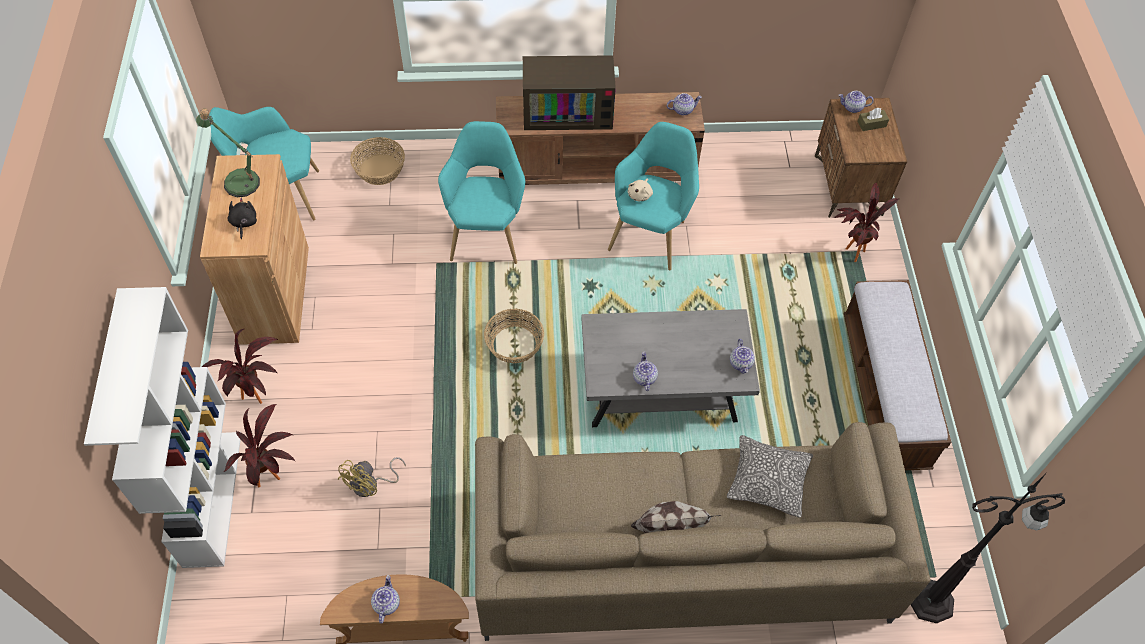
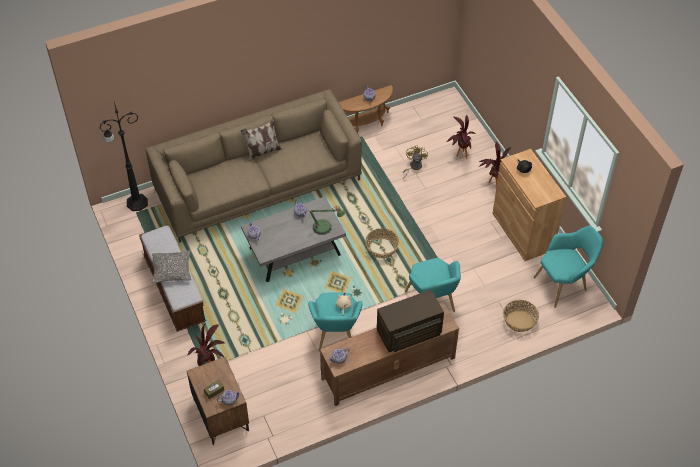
camera: 160 degrees right, 5 degrees down
(212, 497) = (480, 141): white bookcase -> none
(238, 179) = (544, 188): table lamp -> table lamp (325, 228)
(767, 480) = (225, 184): pillow -> pillow (172, 270)

